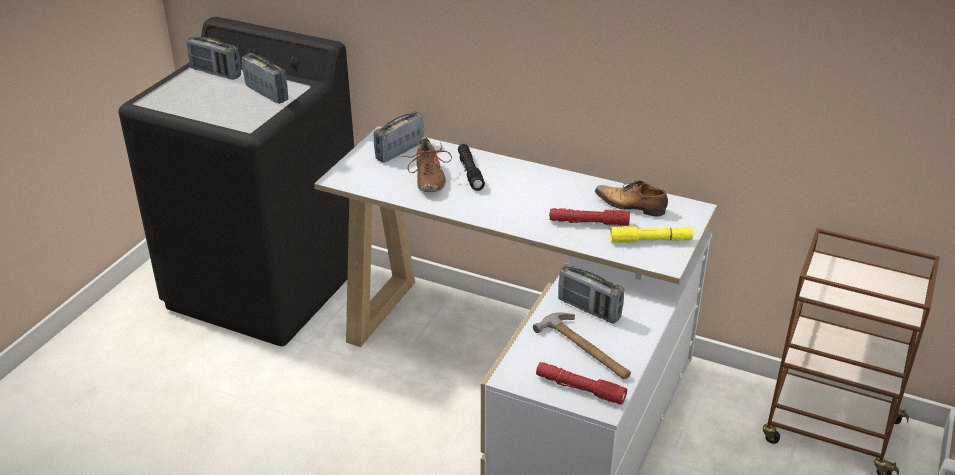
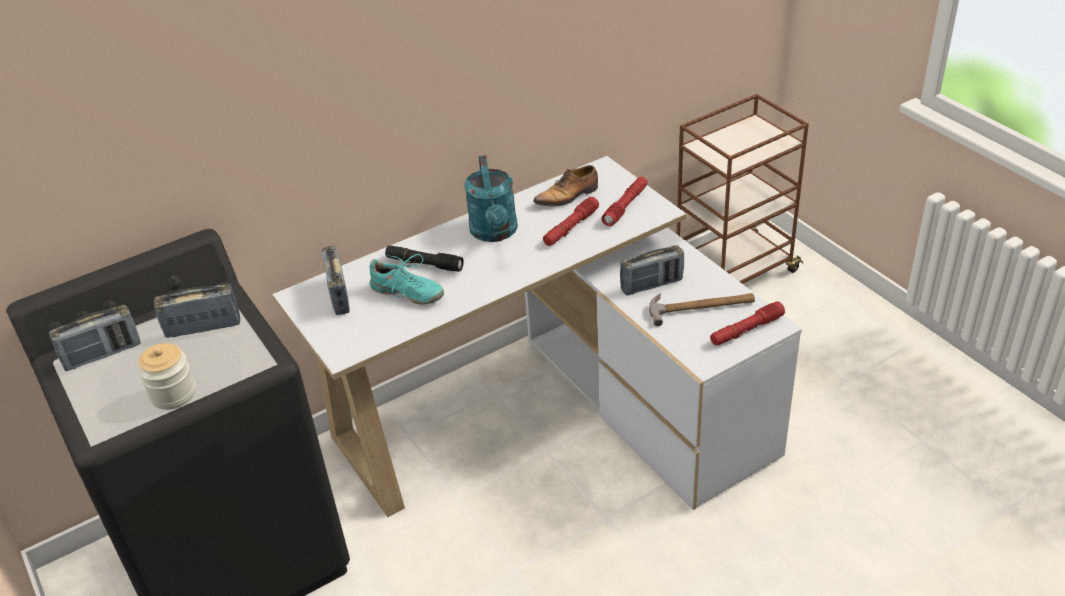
camera: 55 degrees left, 5 degrees up
(195, 110) = (173, 394): none -> jar
(428, 178) = (407, 293): brown shoe -> turquoise shoe
(541, 189) = (495, 233): none -> turquoise watering can
(651, 240) = (625, 206): yellow flashlight -> red flashlight

